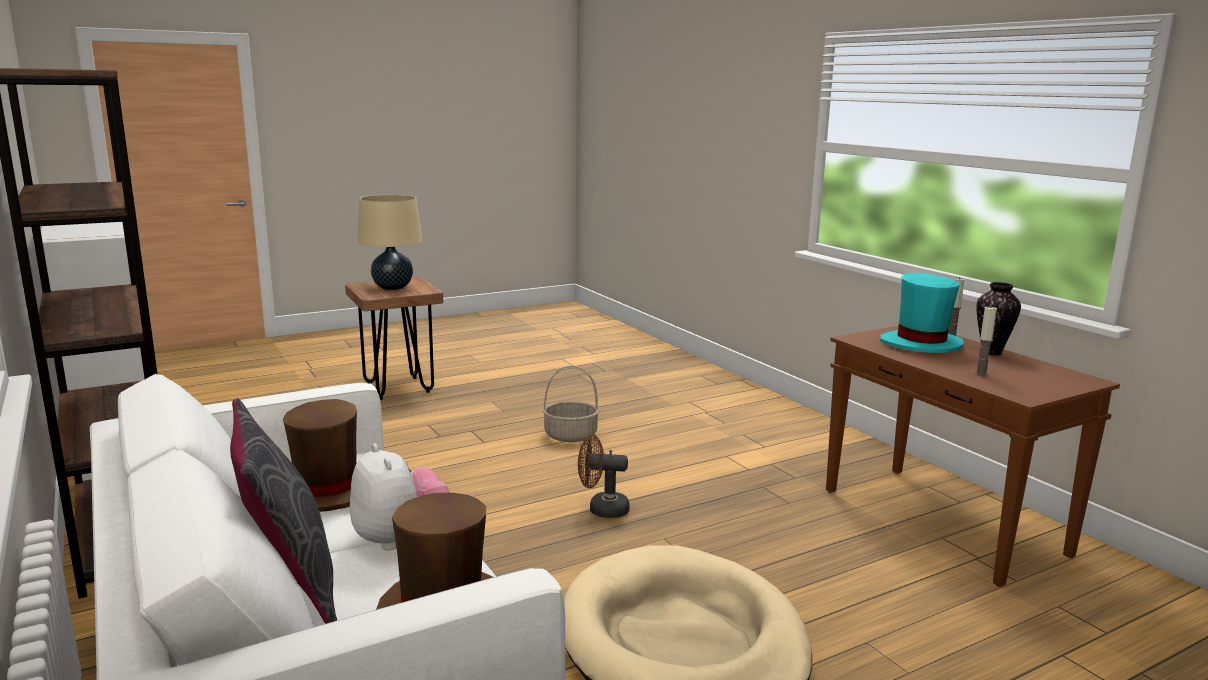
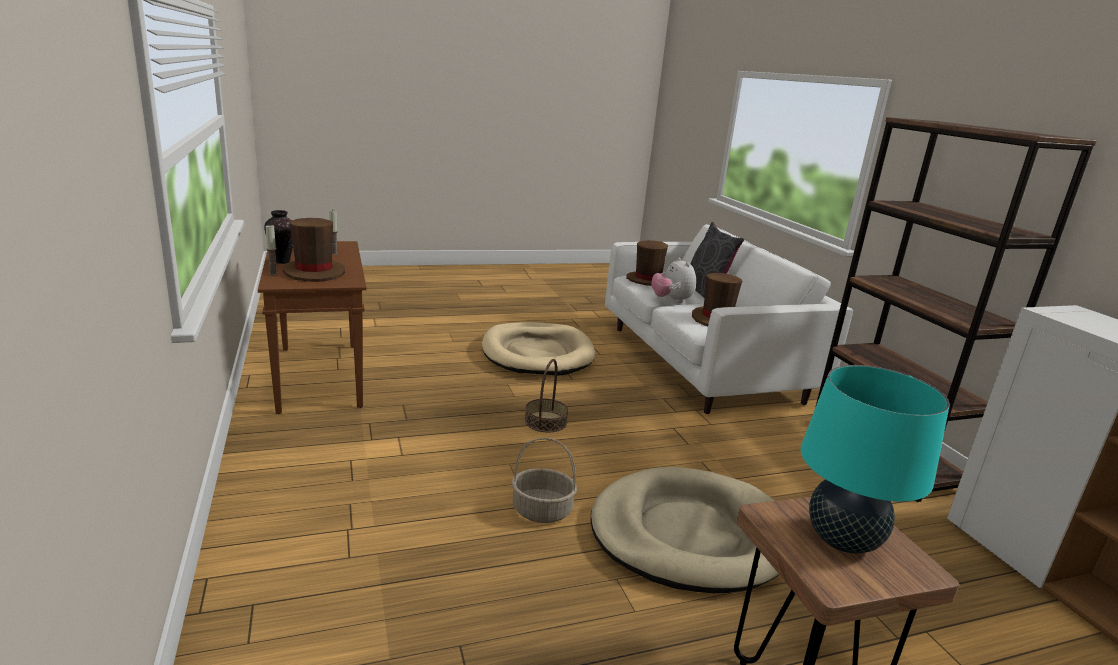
camera: 170 degrees left, 5 degrees up
(392, 288) = (842, 540): beige table lamp -> turquoise table lamp
(441, 436) = (689, 534): none -> beige dog bed
(602, 509) = (545, 421): brown fan -> basket
(920, 344) = (314, 272): turquoise hat -> brown hat

